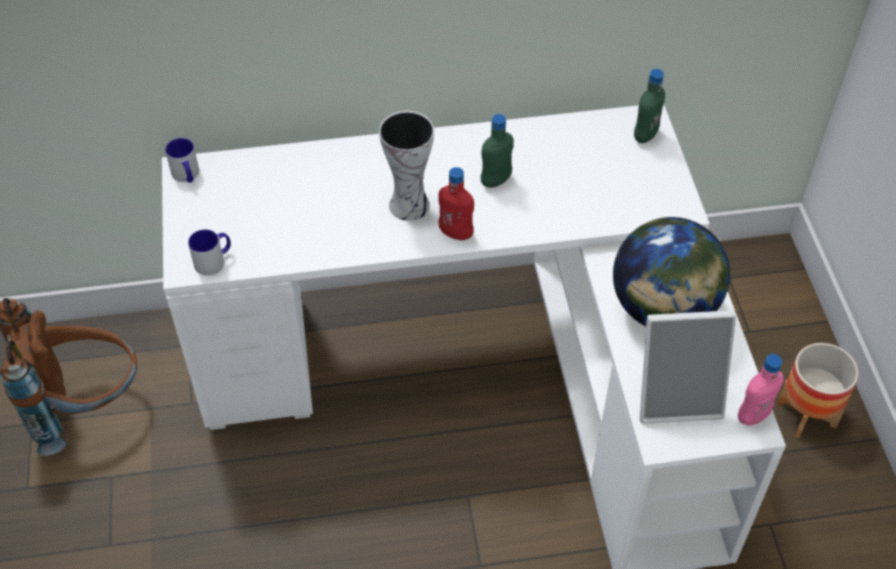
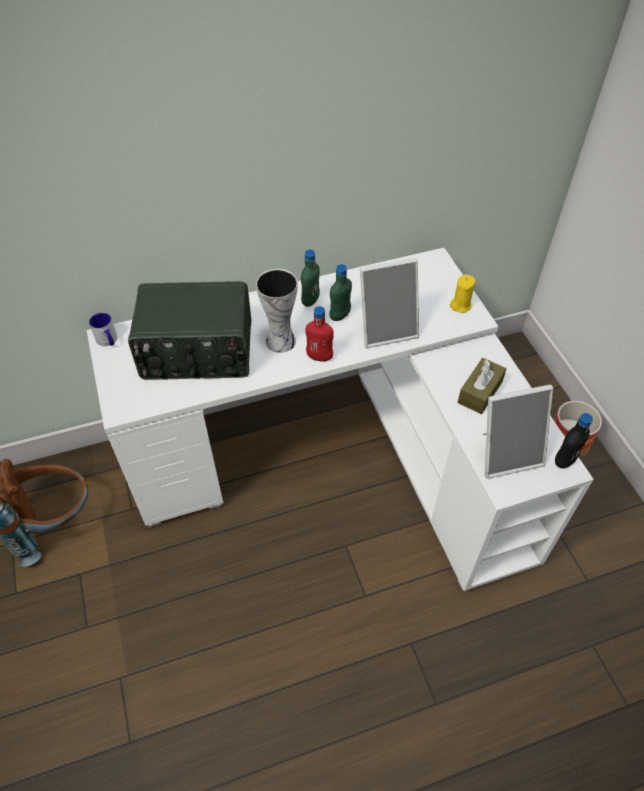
camera: 10 degrees left, 0 degrees up
(214, 261) = (140, 402): mug -> none
(298, 206) = (197, 353): none -> radio
(554, 207) = (386, 329): none -> picture frame
(645, 135) = (437, 271): green bottle -> green bottle (310, 300)
(663, 310) = (480, 392): globe -> brown tissue box
(664, 187) = (460, 305): none -> yellow candle
(753, 416) = (564, 460): pink bottle -> black bottle

